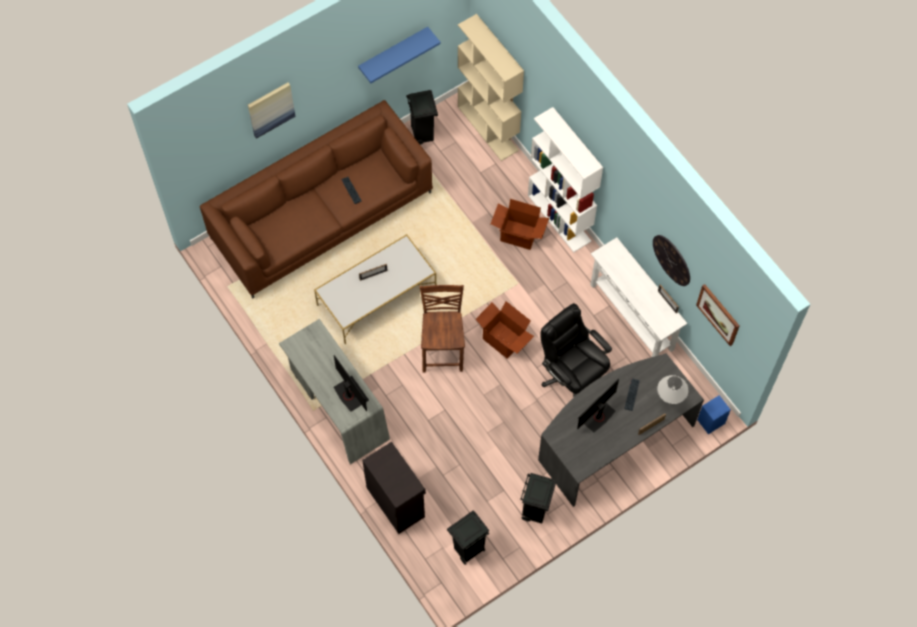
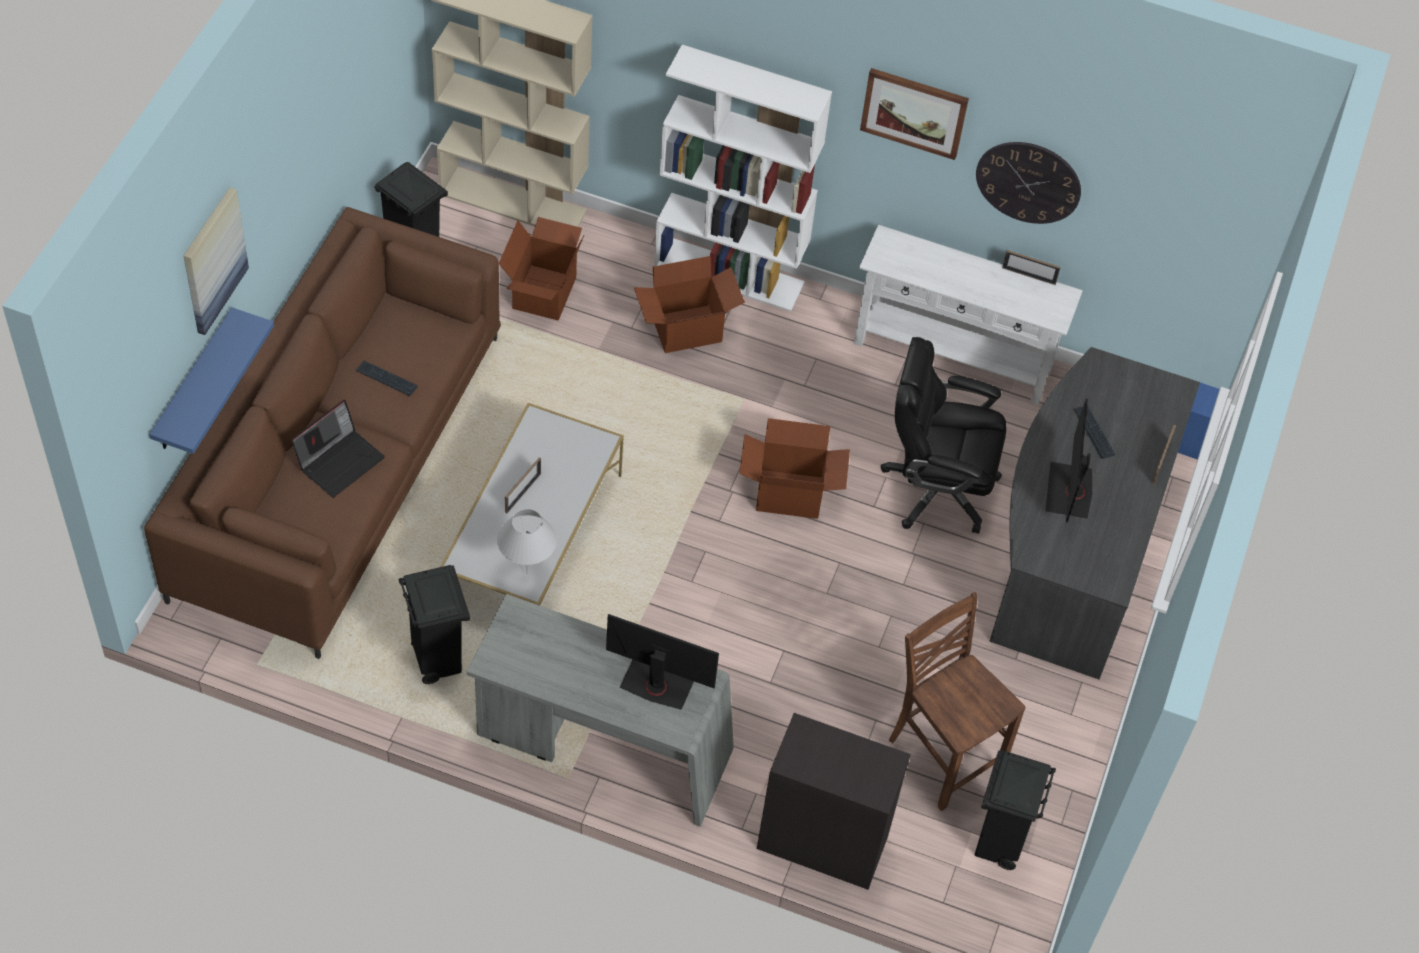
camera: 40 degrees left, 10 degrees down
(305, 218) = (340, 461): none -> laptop
(393, 52) = (347, 90): blue shelf -> blue shelf (193, 383)
(443, 350) = (707, 562): brown chair -> brown chair (943, 754)
(468, 181) = (543, 292): none -> cardboard box
(535, 511) = (1049, 720): black trash can -> black trash can (437, 660)
(669, 401) = (1154, 412): white table lamp -> white table lamp (527, 573)
(718, 314) = (1162, 219): picture -> picture (914, 112)

